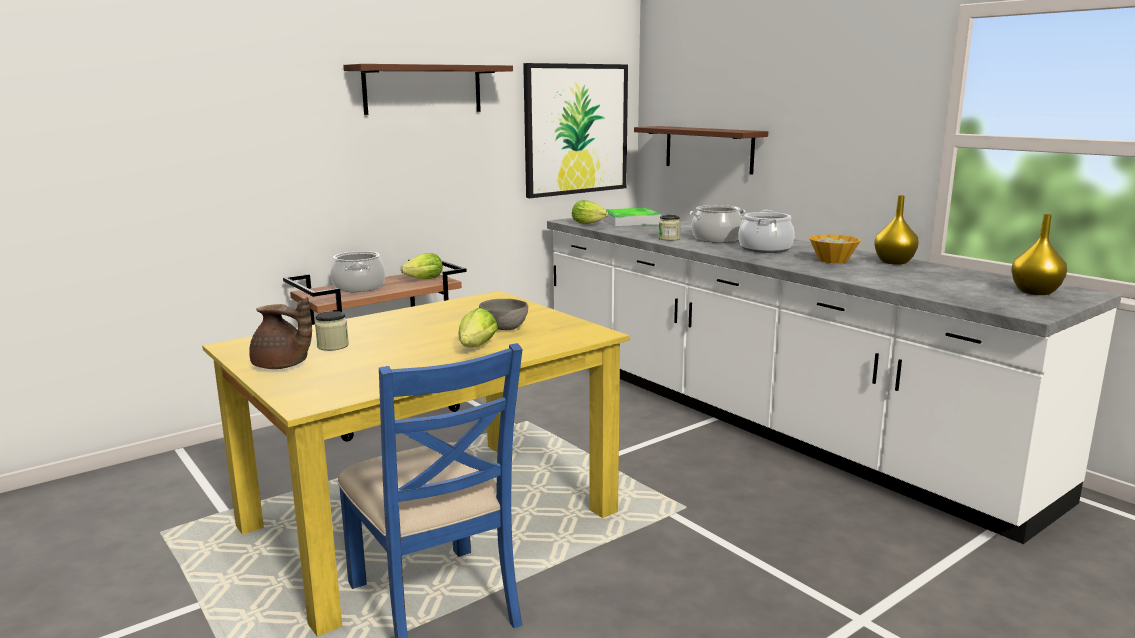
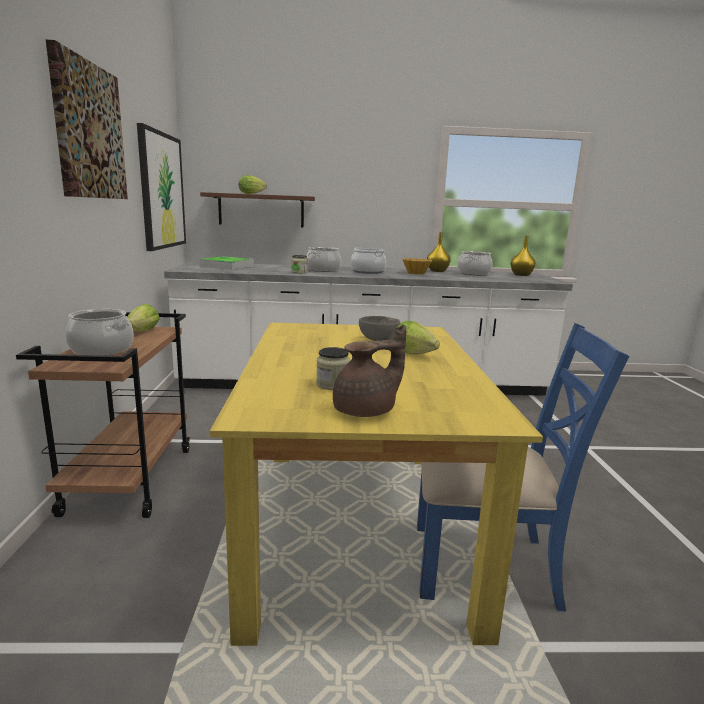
camera: 55 degrees left, 0 degrees up
(423, 89) = (88, 131): brown shelf -> picture
(590, 224) = (209, 270): lettuce -> lettuce (253, 194)
(940, 275) = (473, 273): none -> cooking pot

